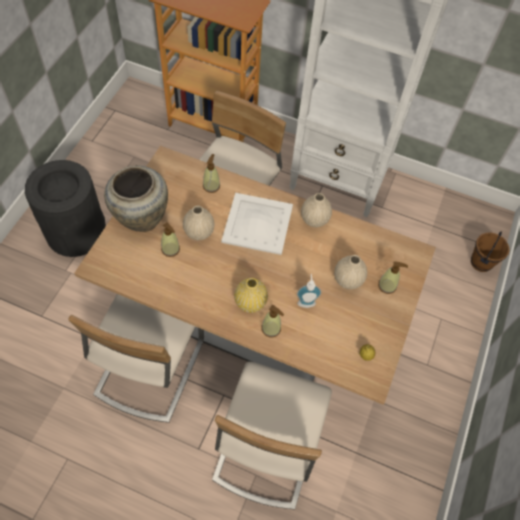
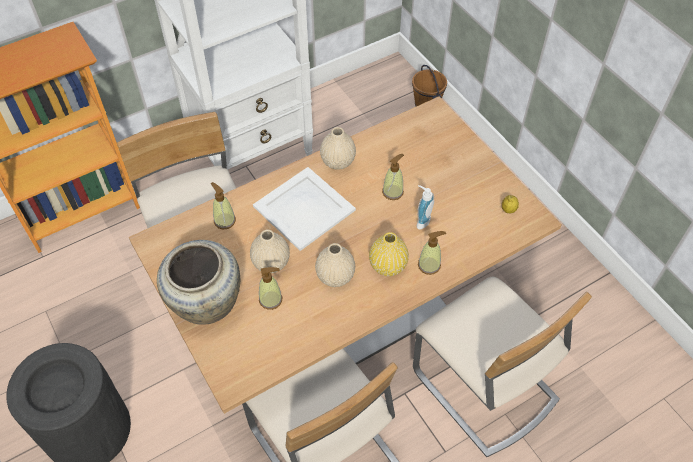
camera: 50 degrees left, 5 degrees down
(348, 279) = (423, 176): beige vase -> beige vase (335, 276)
(387, 286) = (451, 152): soap dispenser -> soap dispenser (393, 192)

